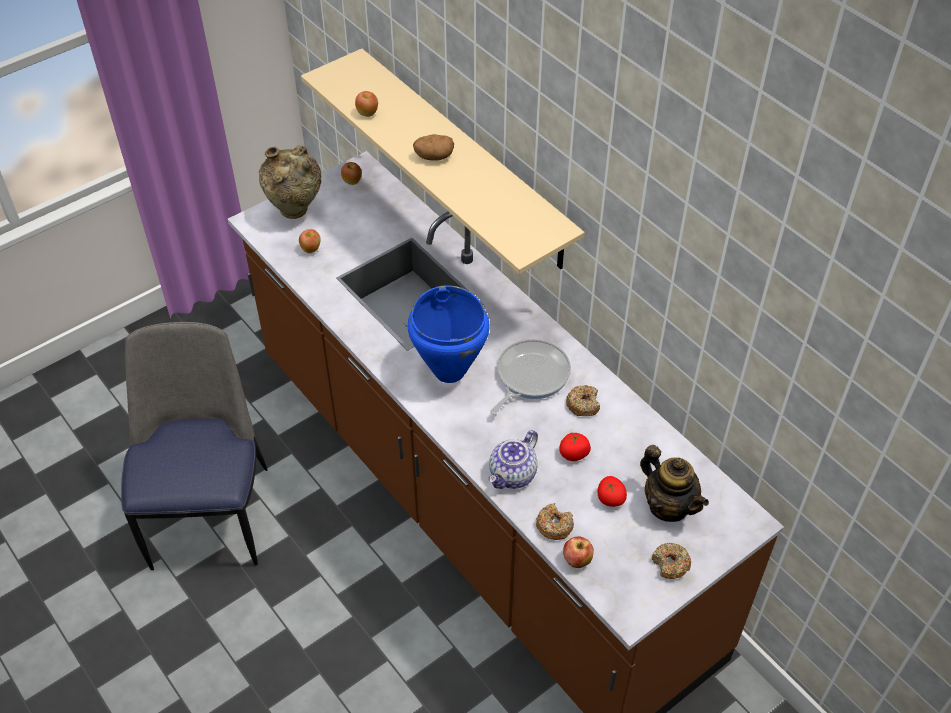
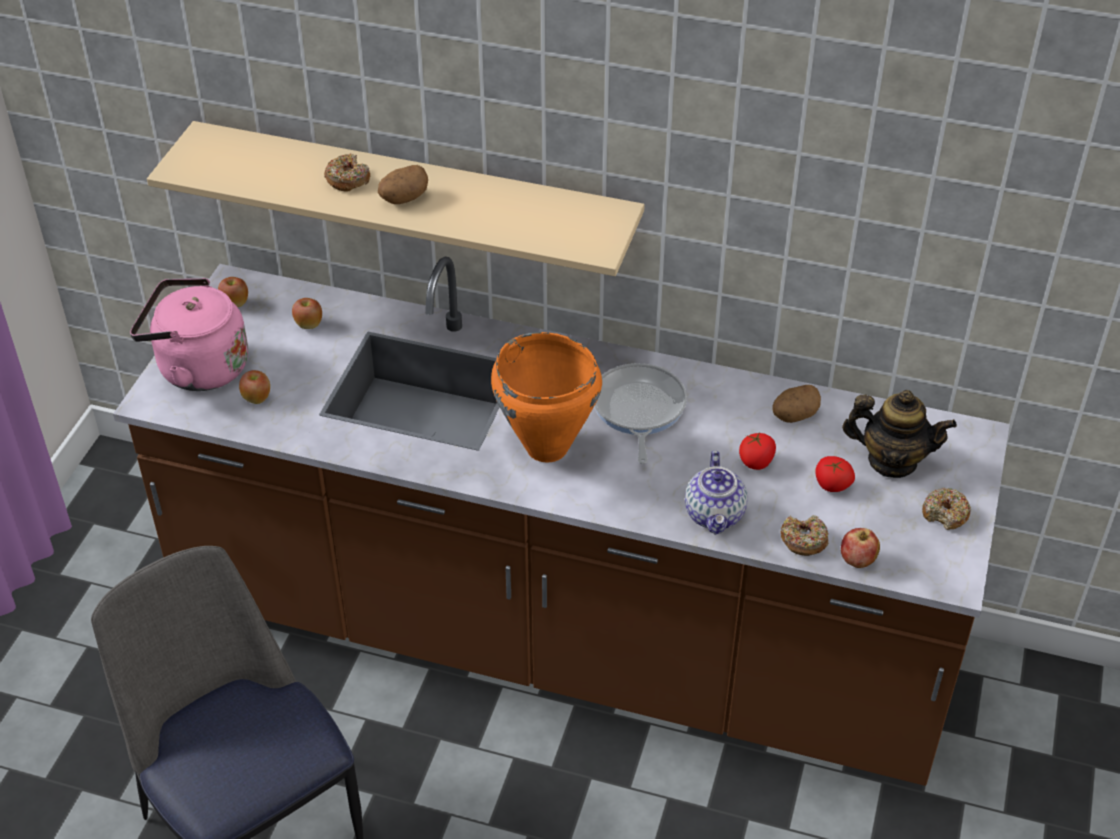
camera: 35 degrees left, 5 degrees down
(296, 213) = (198, 368): beige vase -> pink kettle
(367, 113) = (276, 185): apple -> apple (308, 324)
(449, 371) = (547, 448): blue cooking pot -> orange cooking pot
(583, 404) = (718, 410): donut -> donut (347, 179)
(631, 436) = (794, 415): none -> potato

